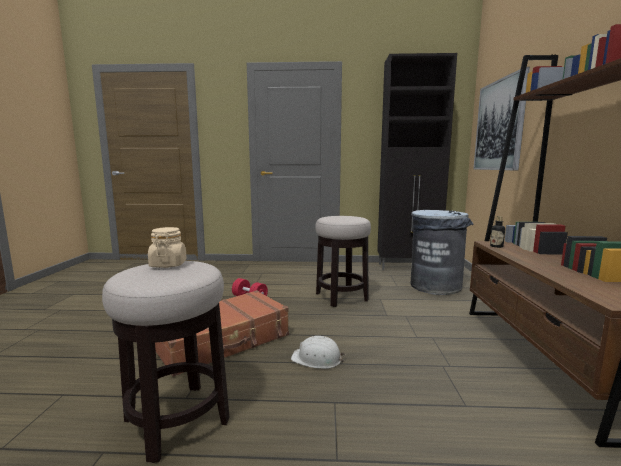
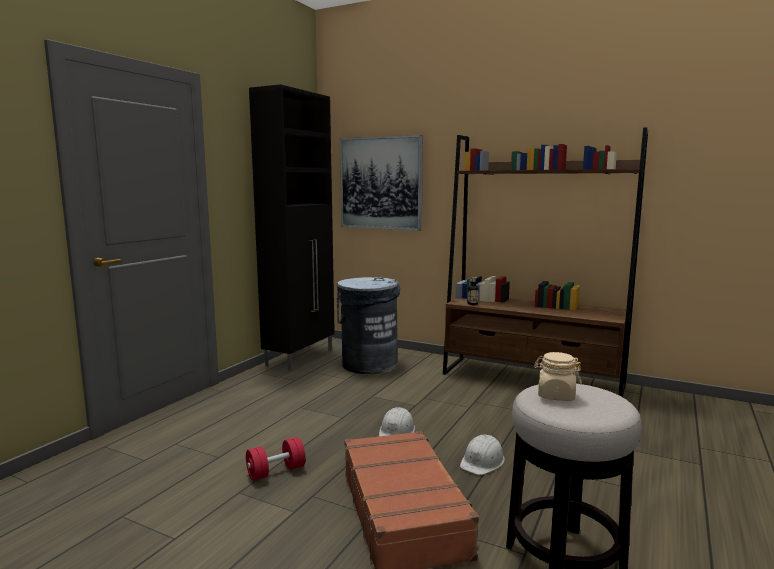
camera: 65 degrees left, 0 degrees up
(333, 317) = (397, 431): none -> white hard hat
(341, 297) = (345, 412): stool -> none

